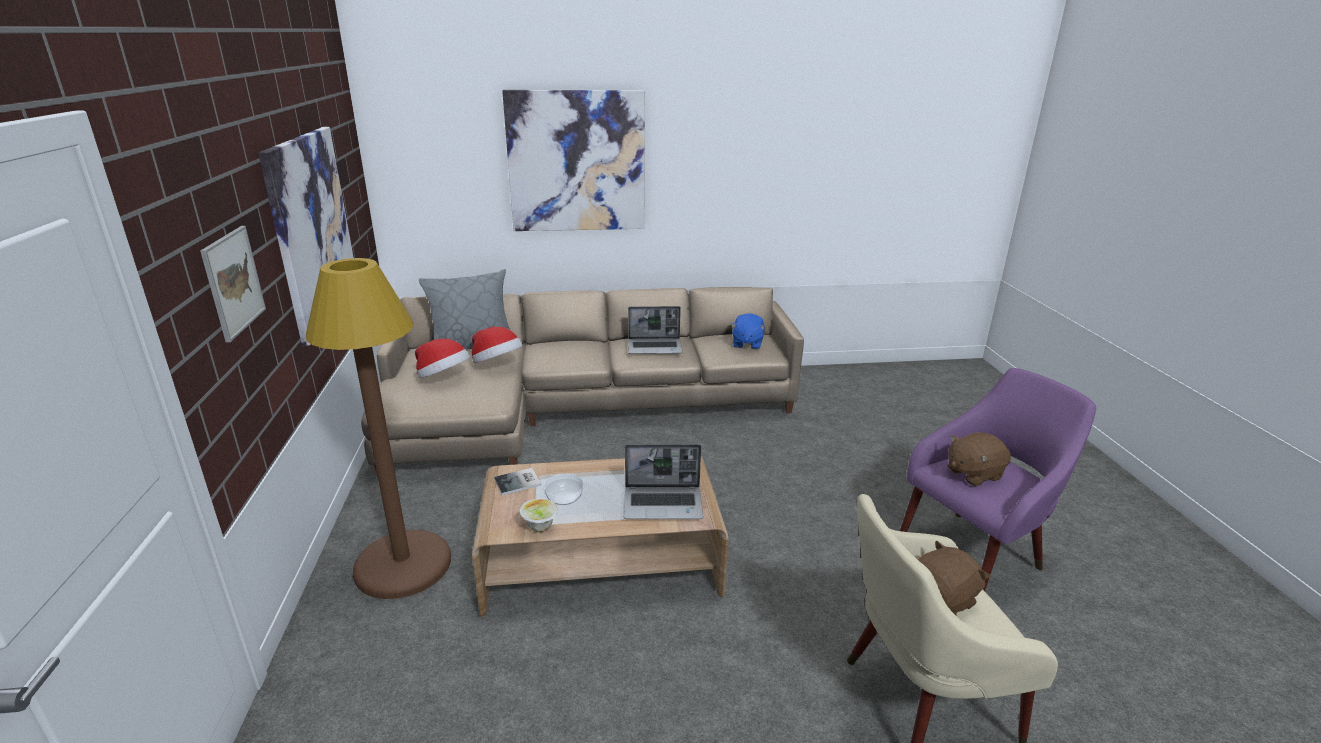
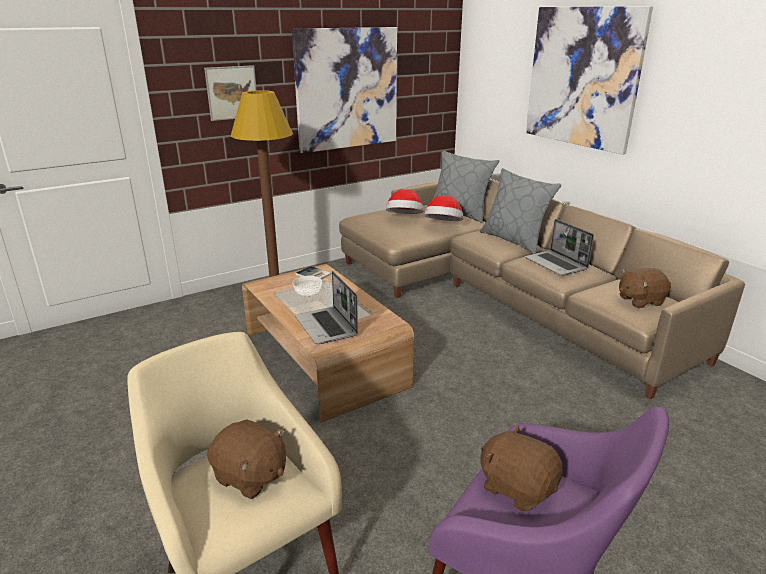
camera: 65 degrees right, 0 degrees up
(539, 527) = (269, 294): bowl -> none
(580, 345) = (514, 240): none -> grey pillow
(747, 344) = (640, 300): blue plush toy -> brown plush toy

